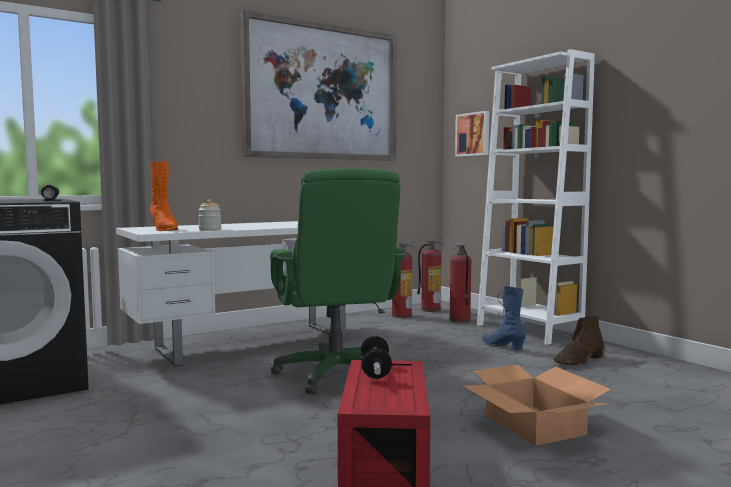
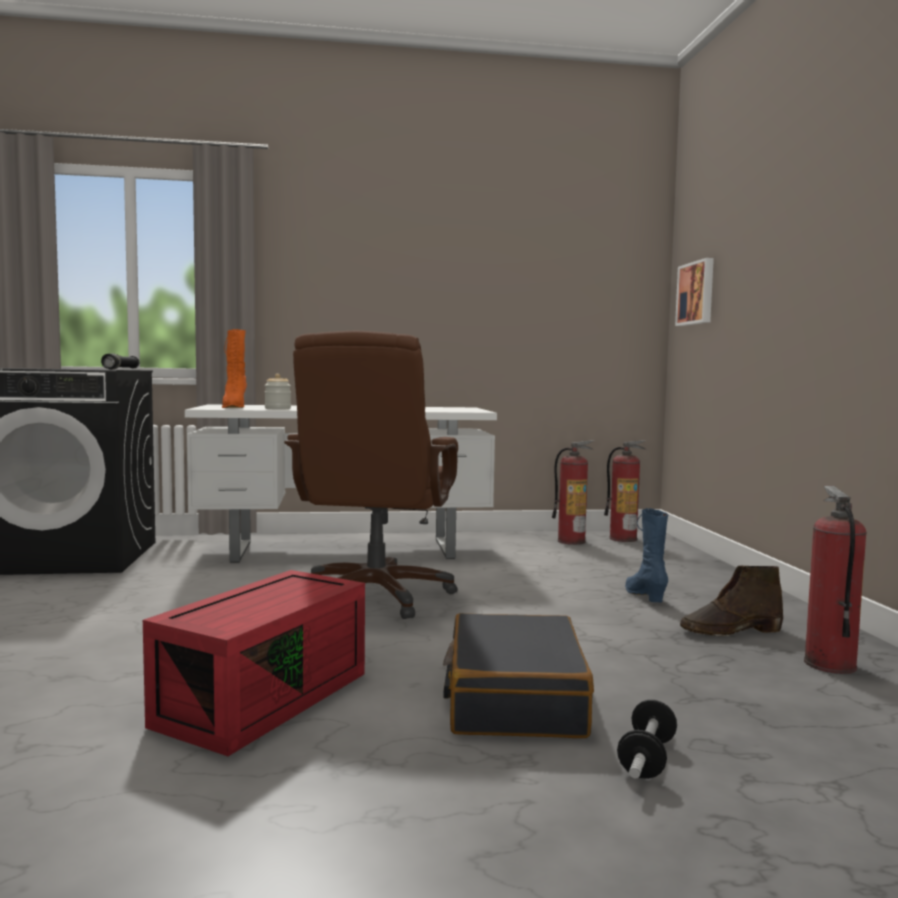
camera: 25 degrees right, 0 degrees up
(322, 92) = (478, 244): picture -> none
(336, 374) = (376, 596): green office chair -> brown office chair
(375, 370) = (286, 584): dumbbell -> dumbbell (647, 759)
(459, 320) = (641, 556): fire extinguisher -> fire extinguisher (829, 664)
(528, 330) = (721, 581): white bookcase -> none
(534, 425) = (514, 698): cardboard box -> black suitcase

